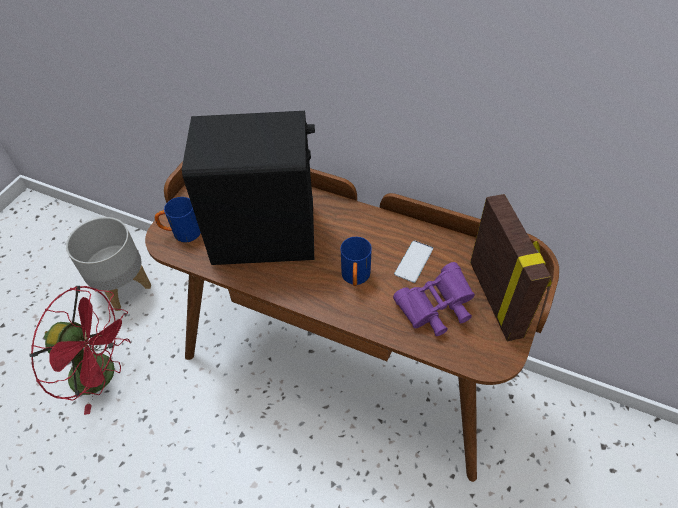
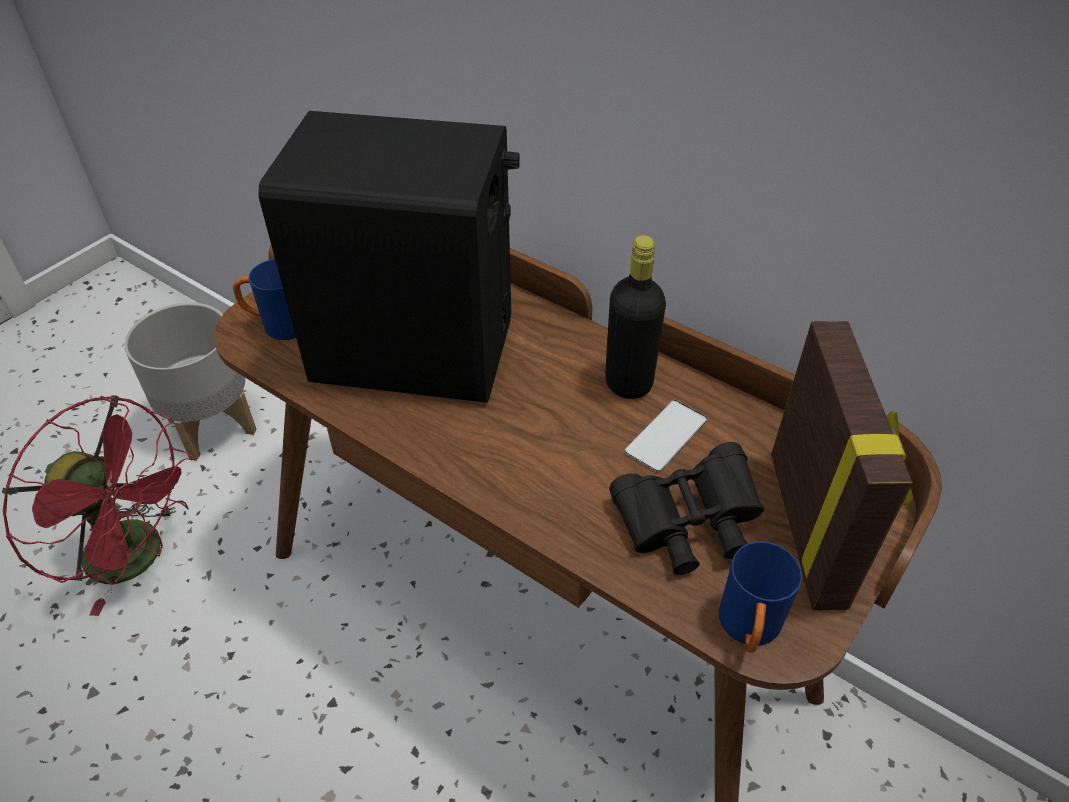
camera: 10 degrees right, 5 degrees down
(355, 278) = (552, 447): blue mug -> blue mug (748, 630)
(387, 234) = (628, 383): none -> black bottle
(435, 309) = (686, 526): purple binoculars -> black binoculars

